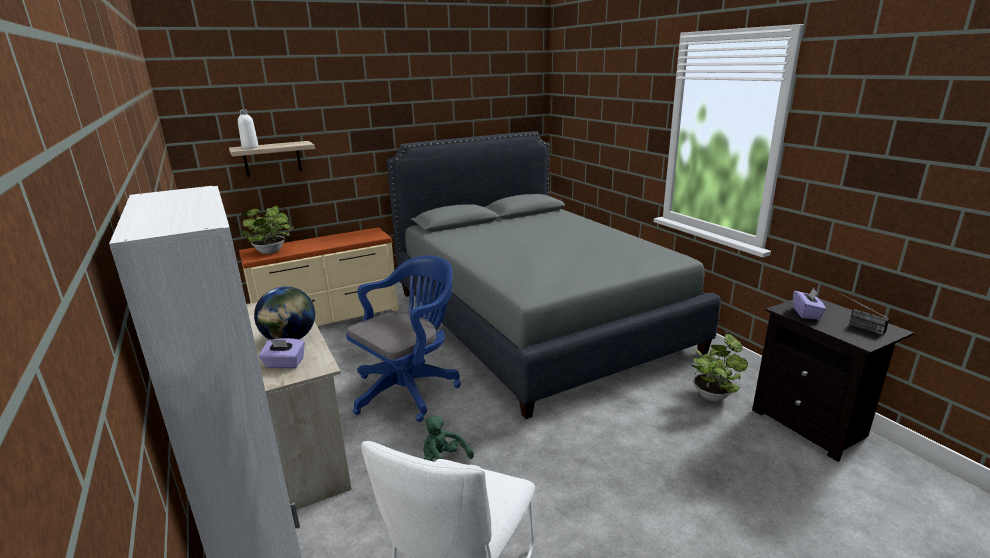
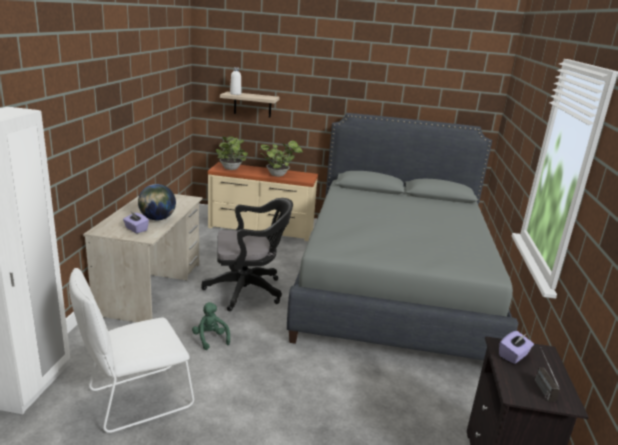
camera: 35 degrees right, 0 degrees up
(409, 388) = (248, 290): blue office chair -> black office chair
(713, 395) = (450, 403): potted plant -> potted plant (279, 175)

